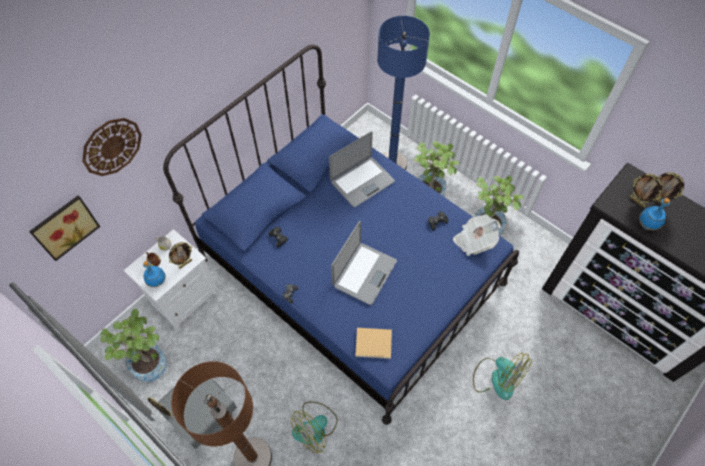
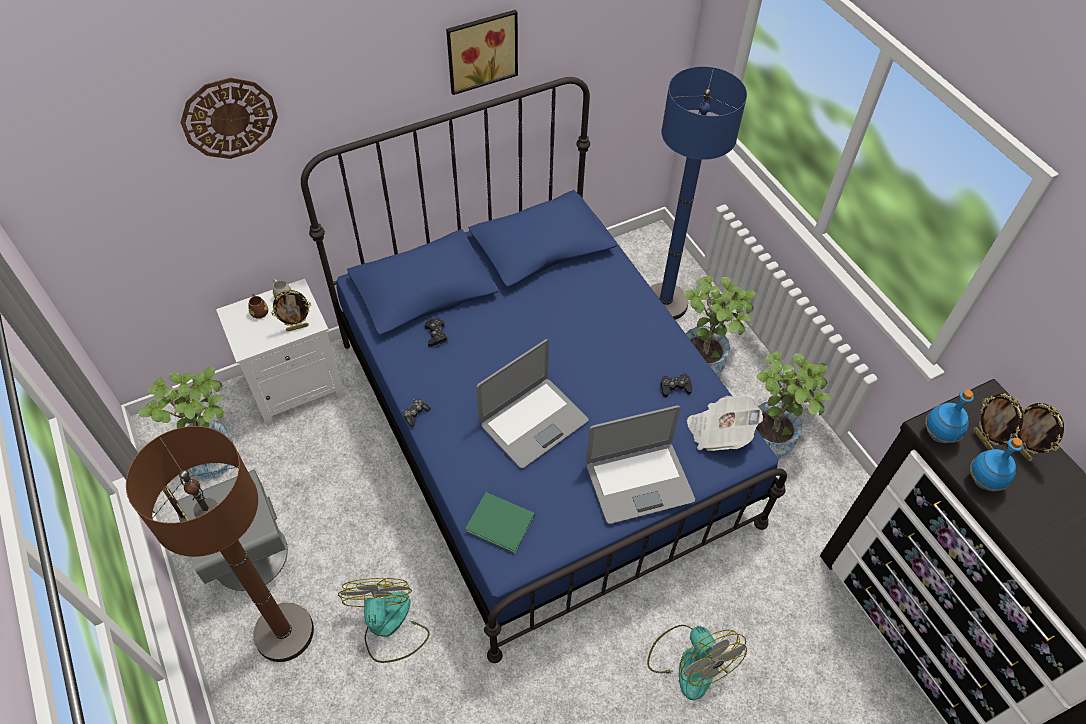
camera: 20 degrees right, 5 degrees down
(64, 226) = (138, 208): picture -> picture (481, 50)
(158, 282) = (251, 338): blue bottle -> blue bottle (939, 435)
(315, 427) = (388, 626): fan -> fan turned 105 degrees clockwise
(362, 181) = (589, 297): laptop -> laptop (639, 482)
(375, 343) = (502, 524): beige book -> green book

